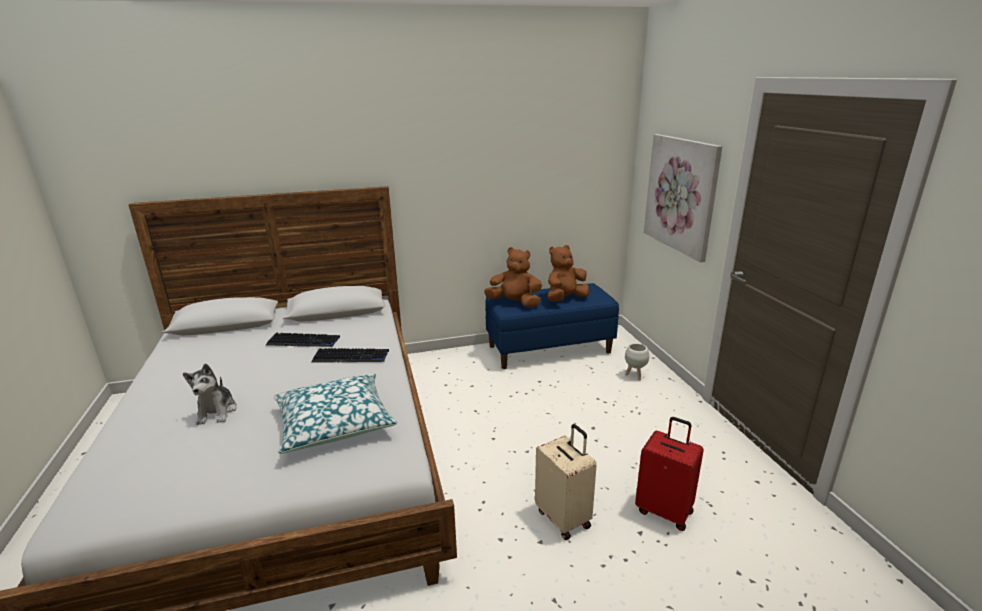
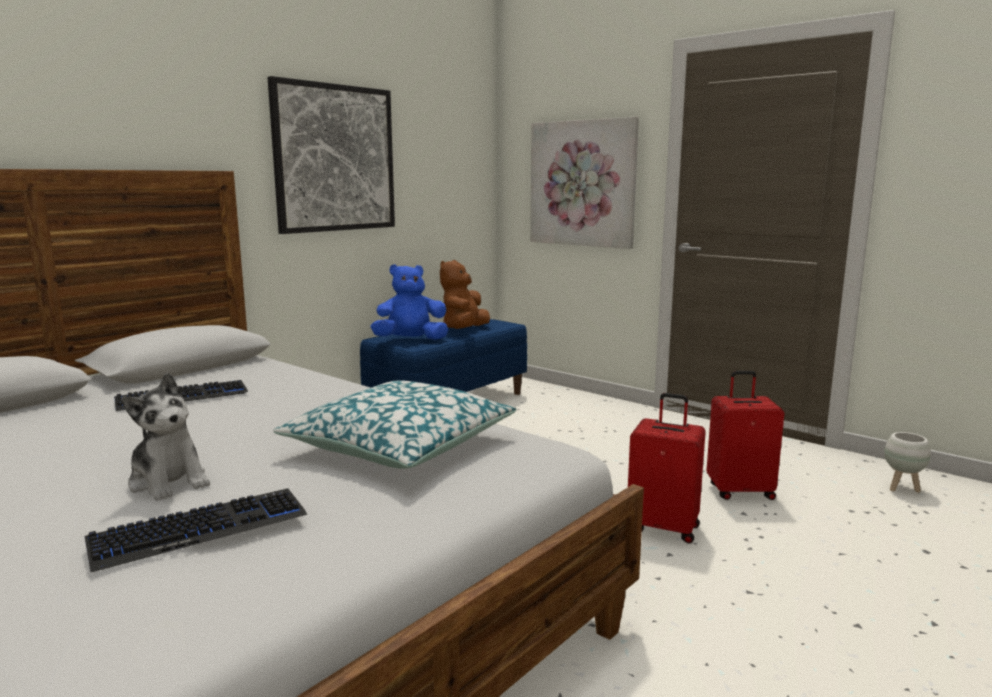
camera: 35 degrees left, 10 degrees down
(351, 357) = (298, 395): keyboard -> keyboard (200, 530)
(471, 171) = (335, 158): none -> picture
(515, 303) = (410, 340): brown plush toy -> blue plush toy
(564, 518) = (664, 528): beige suitcase -> red suitcase
(635, 375) = (570, 405): white planter -> white planter (902, 488)

